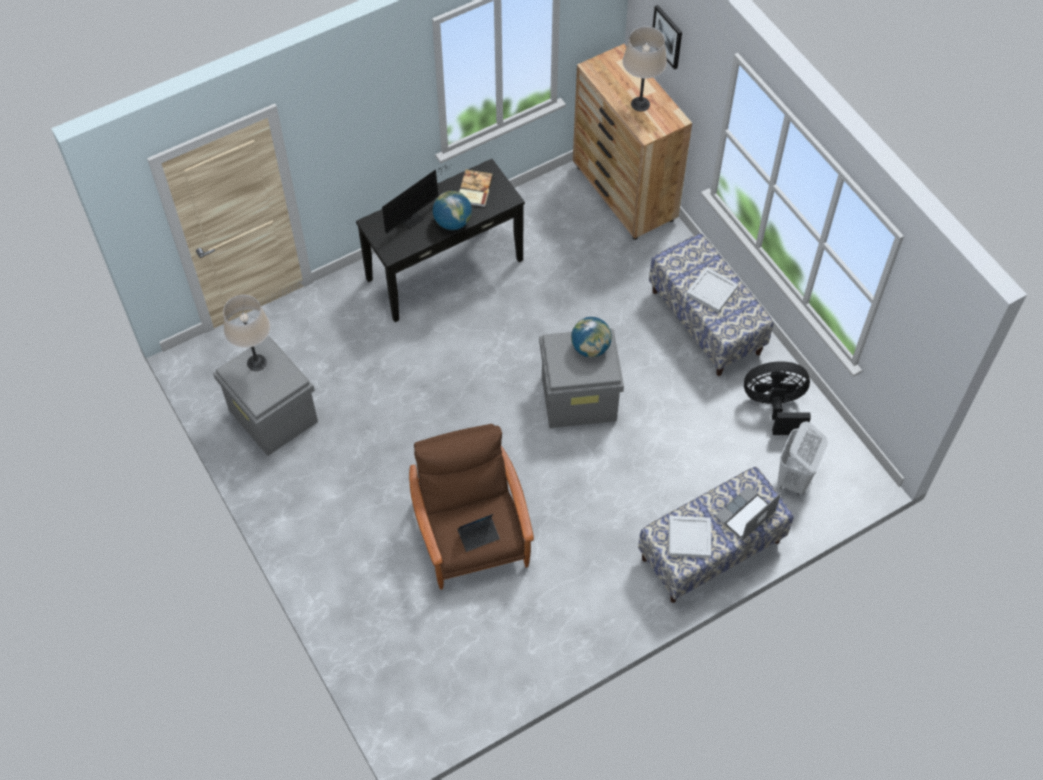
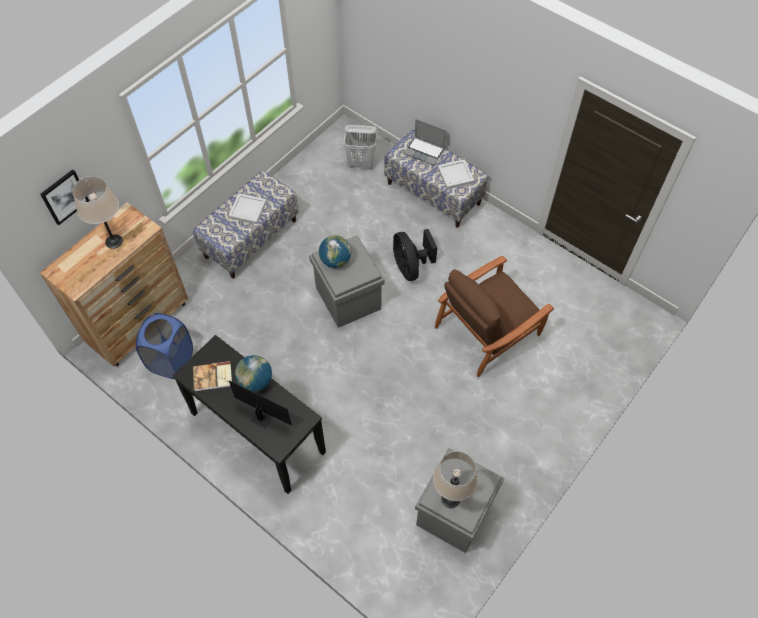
camera: 110 degrees left, 0 degrees up
(478, 536) = (512, 295): laptop -> none
(564, 214) = (171, 360): none -> blue laundry basket
(775, 407) = (309, 184): black fan -> black fan (410, 267)

